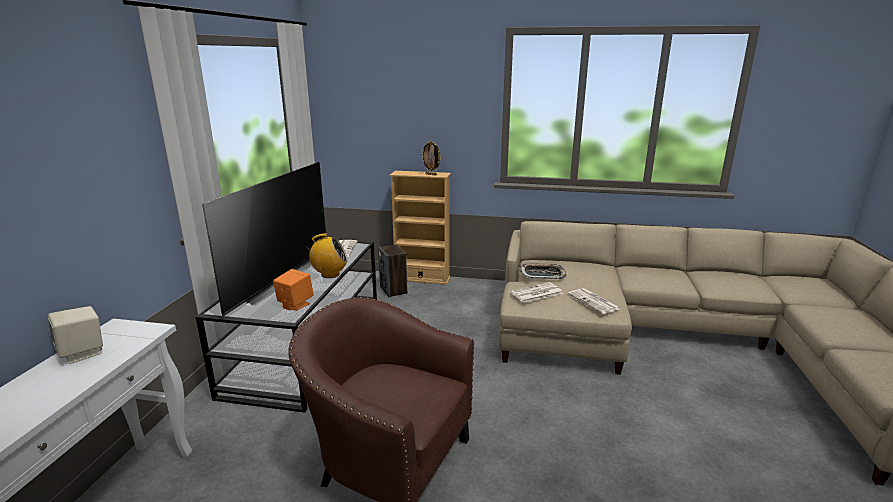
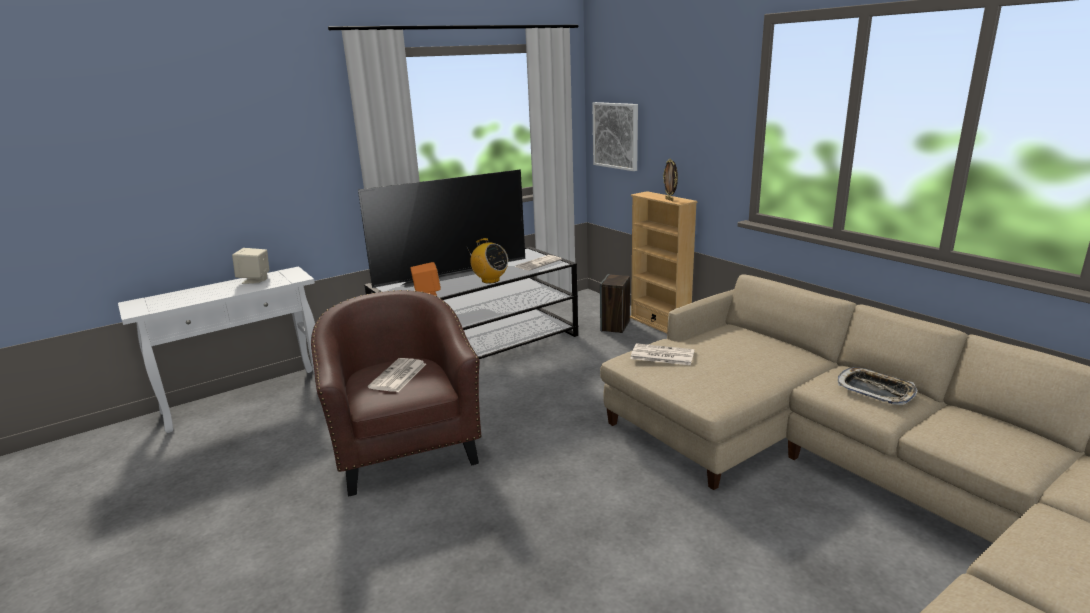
camera: 45 degrees right, 0 degrees up
(352, 125) = (616, 135): none -> picture
(542, 274) = (707, 341): tray -> tray (875, 390)
(594, 302) = (709, 384): newspaper -> newspaper (398, 376)

